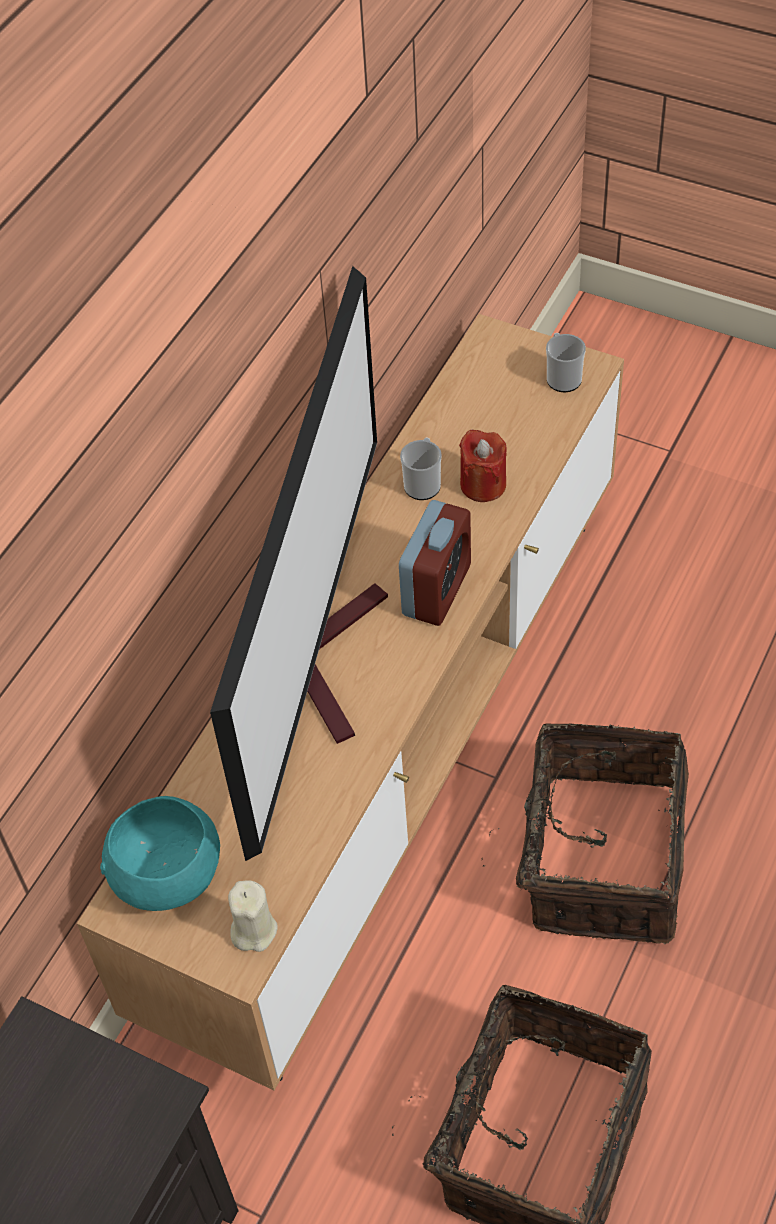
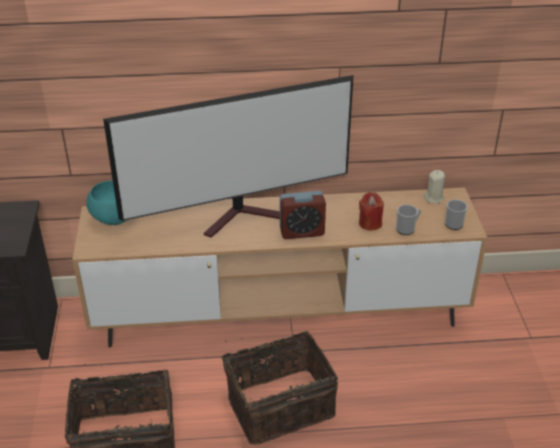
camera: 55 degrees right, 15 degrees down
(253, 930) = (104, 247): beige candle -> beige candle (434, 198)
(423, 483) = (354, 207): mug -> mug (407, 229)

